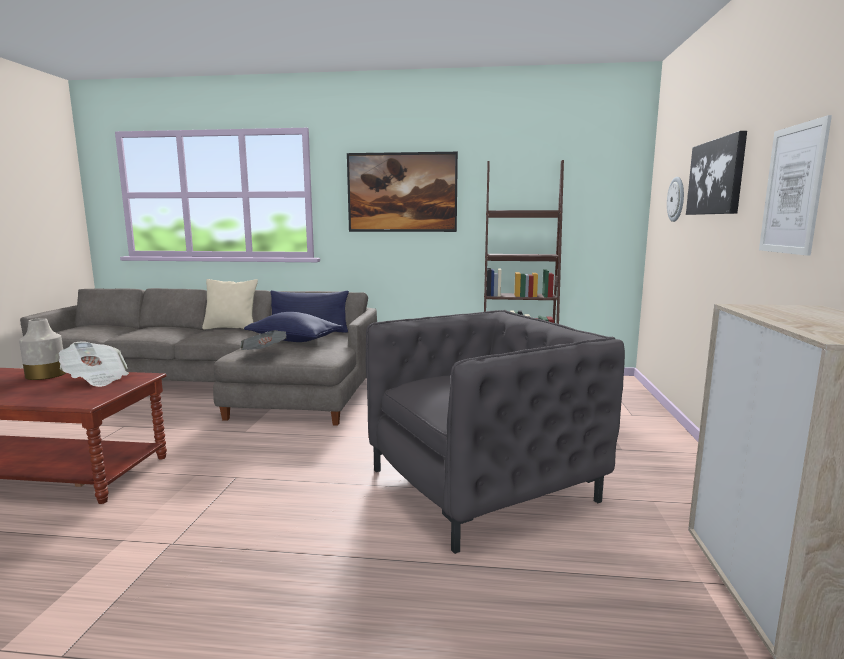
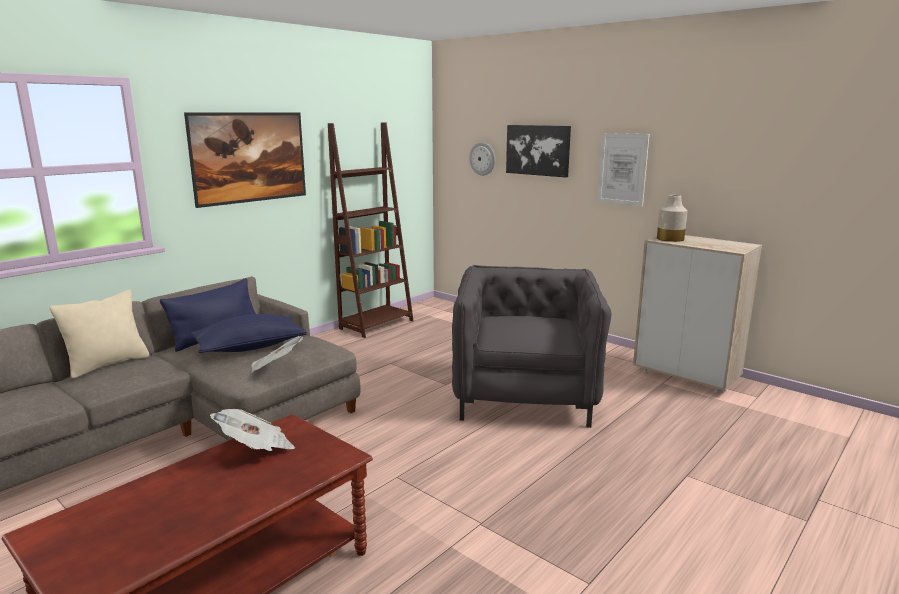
camera: 55 degrees left, 5 degrees up
(45, 375) = (174, 478): beige vase -> beige vase (670, 239)

